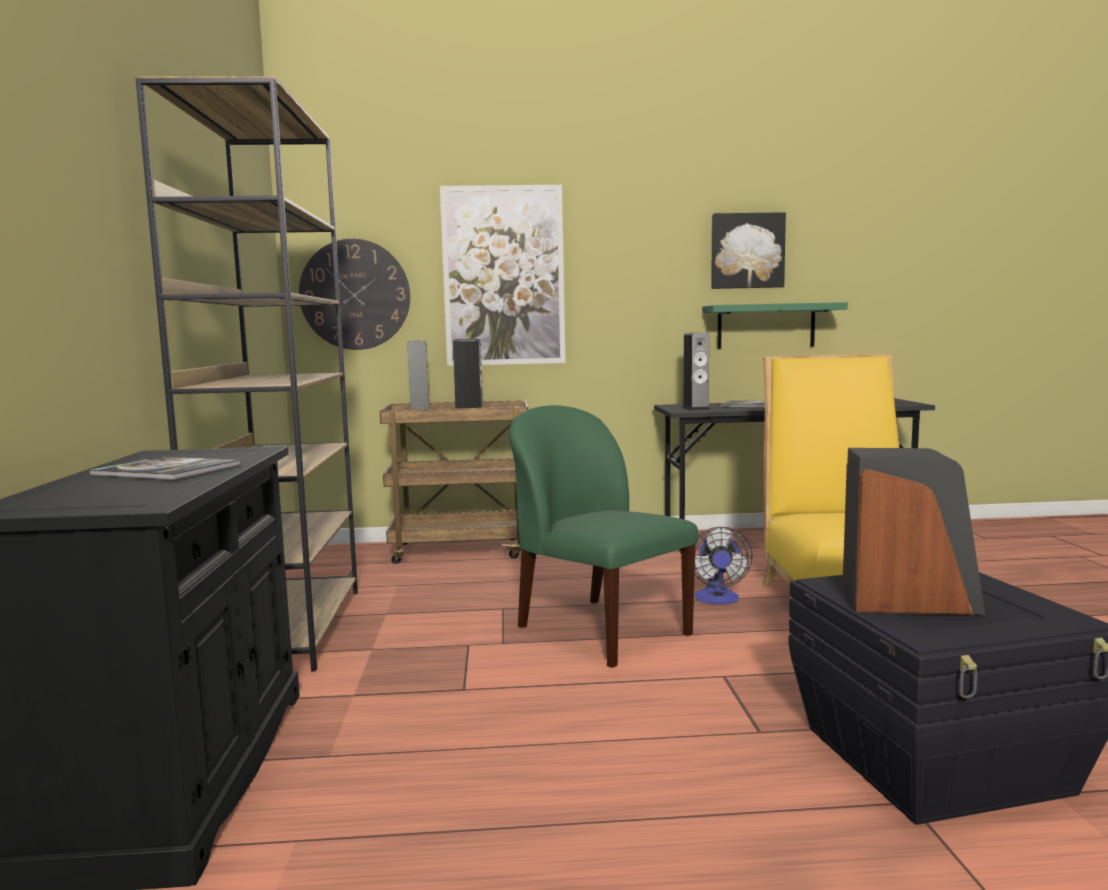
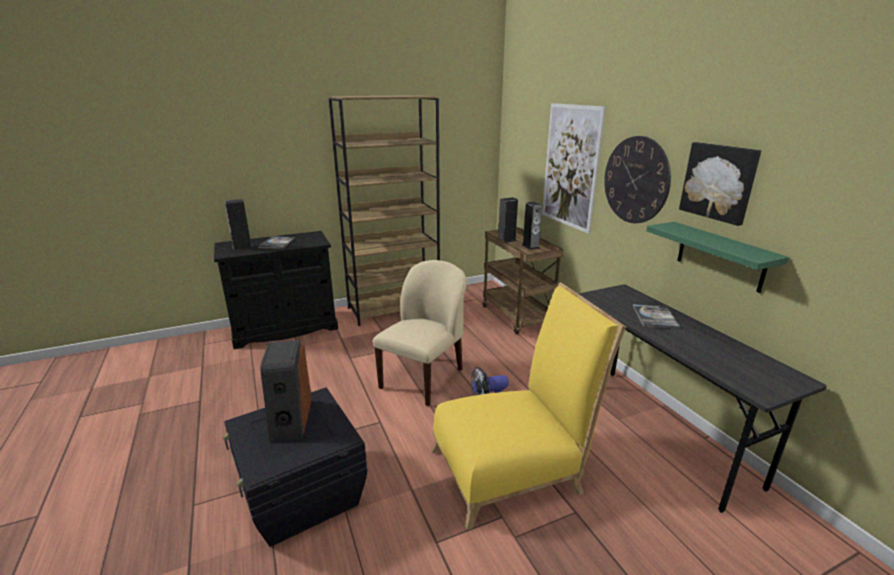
camera: 70 degrees right, 15 degrees up
(355, 294) = (518, 163): wall clock -> wall clock (636, 180)
(600, 630) = (423, 378): green chair -> beige chair
(695, 408) = (609, 299): speaker -> speaker (242, 247)

